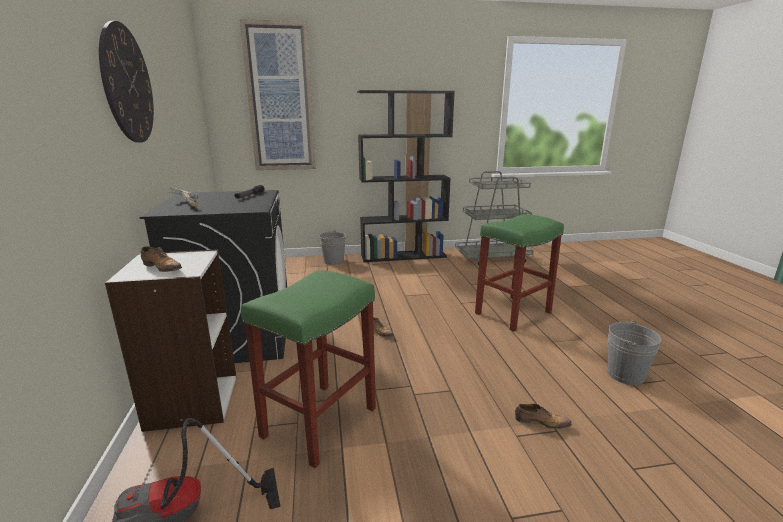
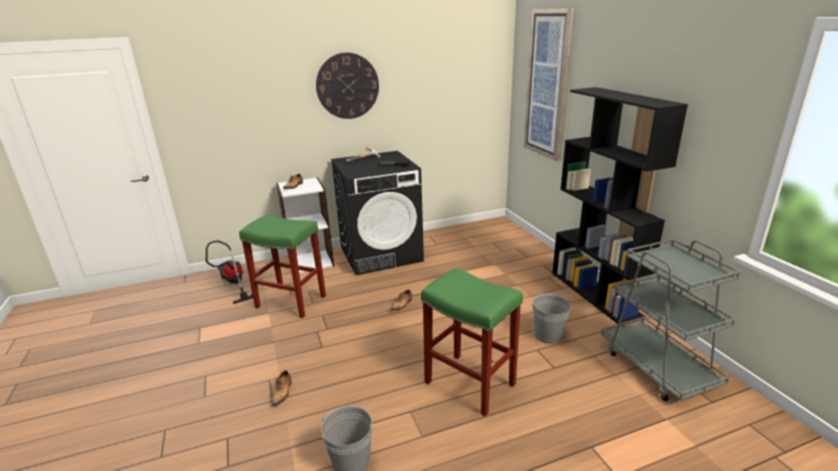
camera: 80 degrees right, 5 degrees up
(333, 261) = (541, 258): grey bucket -> grey bucket (548, 335)

